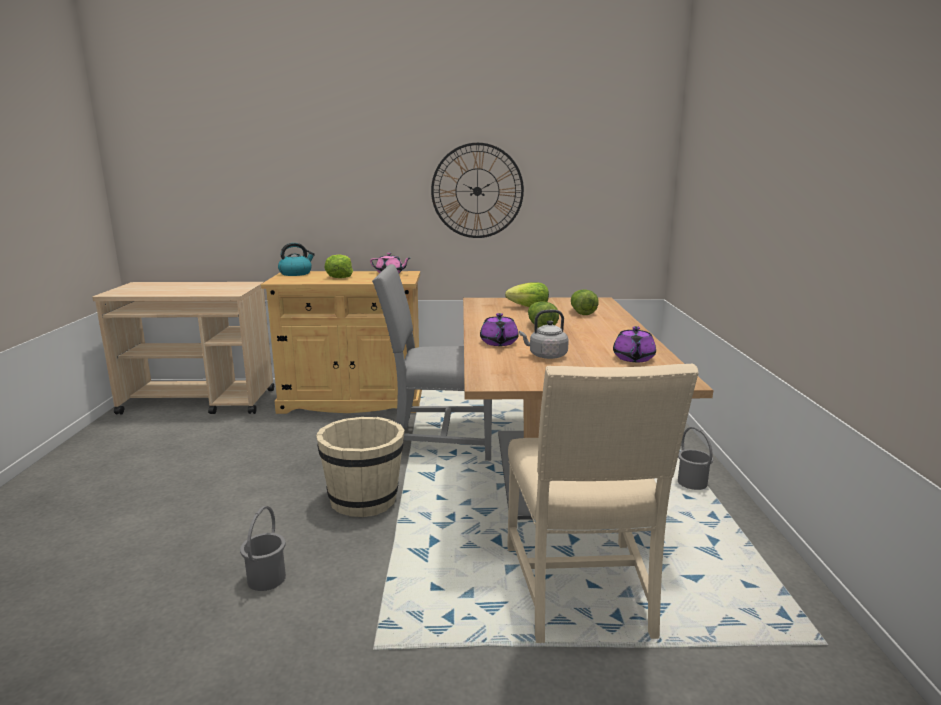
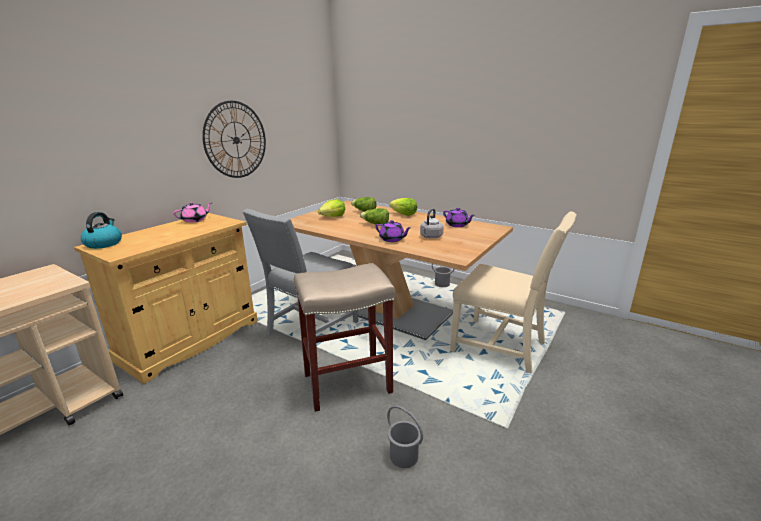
camera: 55 degrees left, 5 degrees up
(339, 276) = (162, 234): lettuce -> lettuce (404, 214)
(364, 500) = (348, 382): beige bucket -> beige stool

